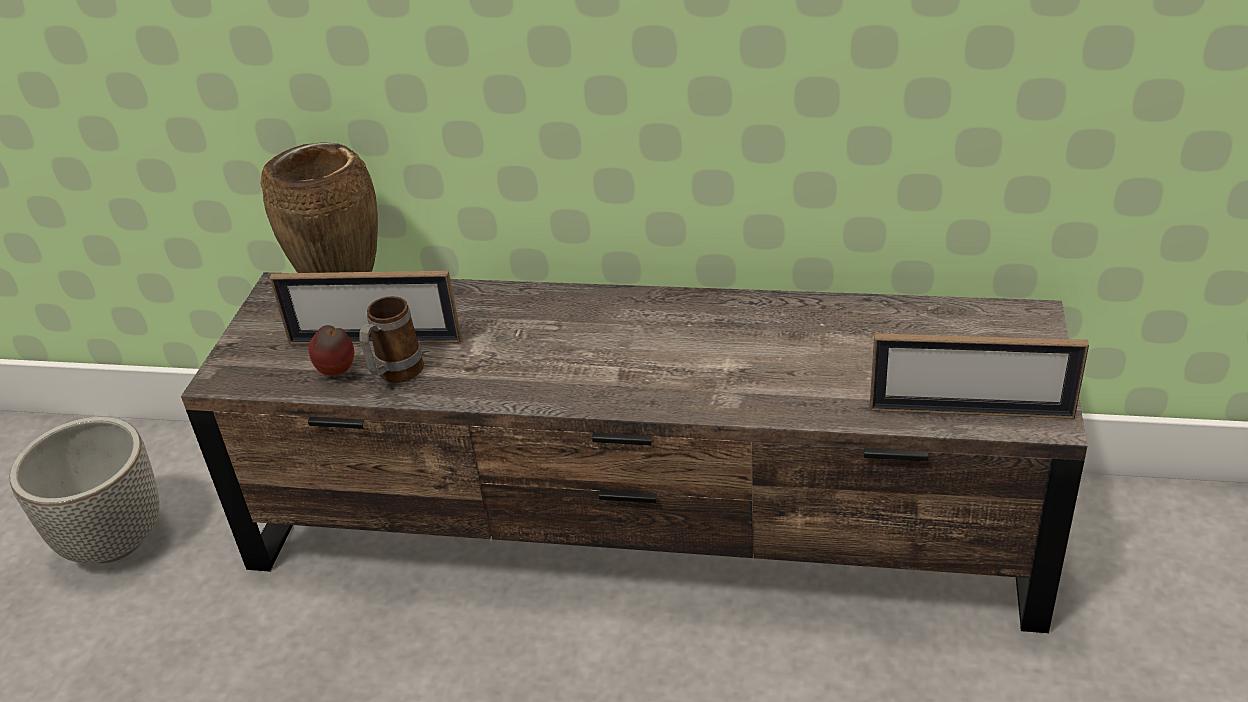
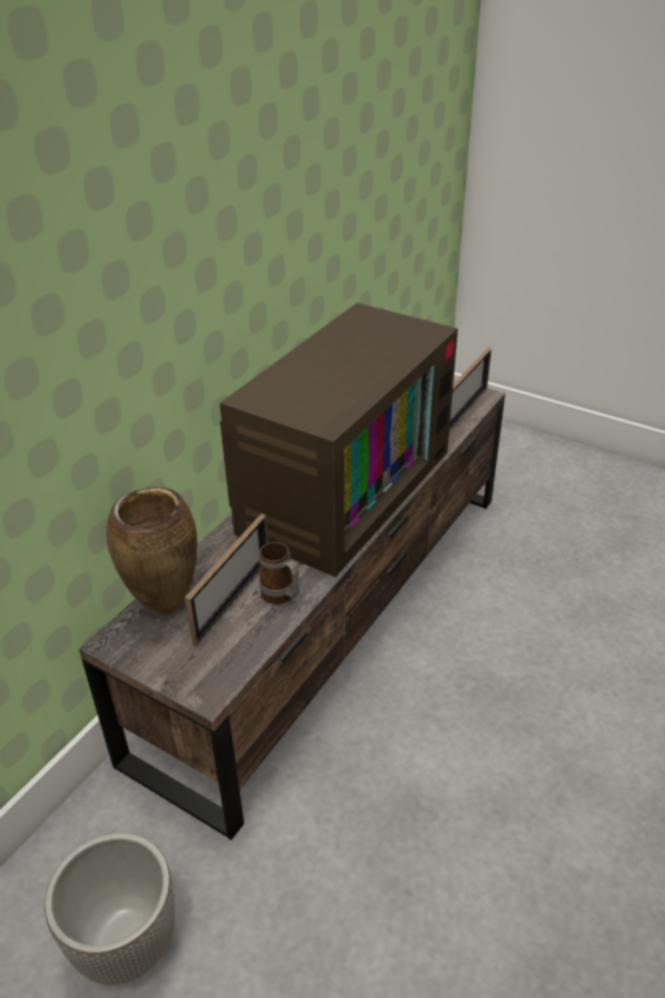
camera: 70 degrees left, 0 degrees up
(337, 372) = (255, 625): apple -> none
(654, 349) = (342, 487): none -> television

